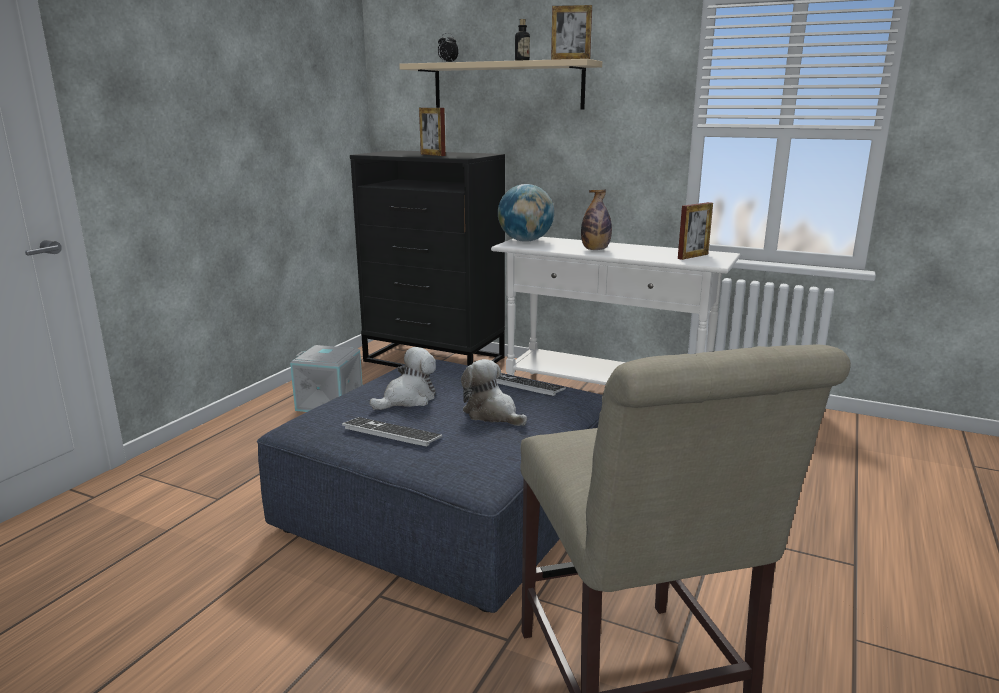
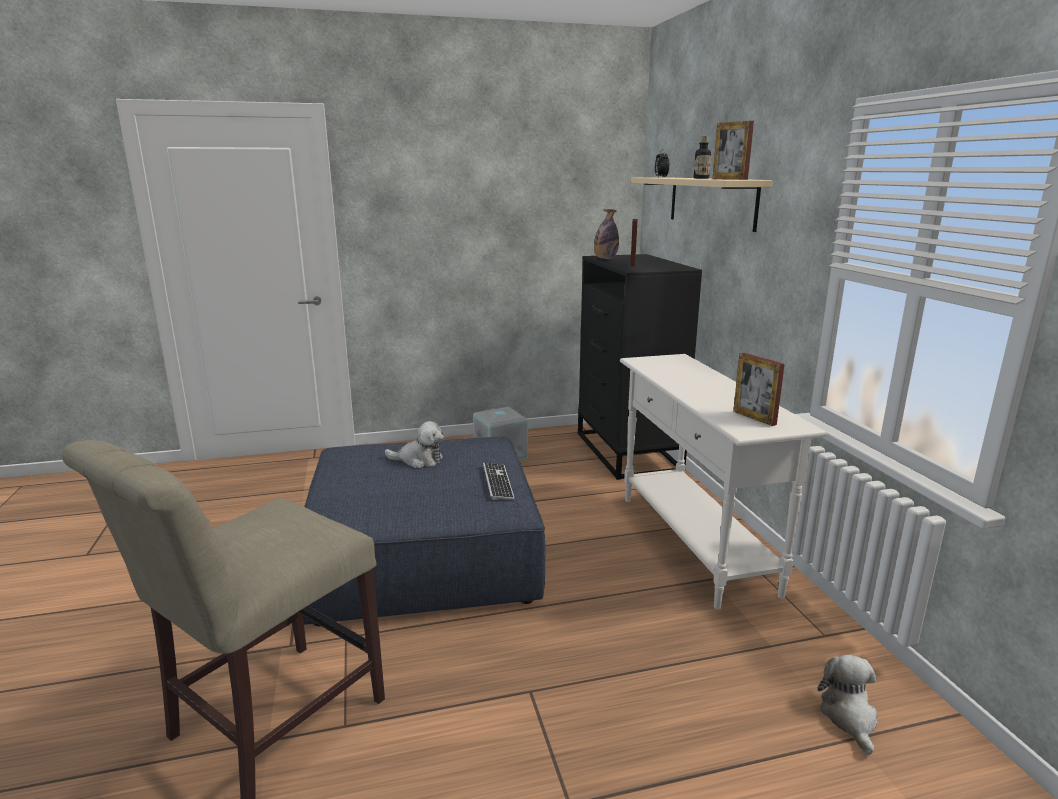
camera: 50 degrees right, 0 degrees up
(391, 433) = (359, 475): keyboard -> none
(492, 414) = (431, 492): plush toy -> plush toy (849, 717)
(525, 241) = (663, 360): globe -> none
(595, 249) = (688, 384): bottle -> bottle (605, 258)
(693, 256) = (754, 418): picture frame -> picture frame turned 45 degrees clockwise

